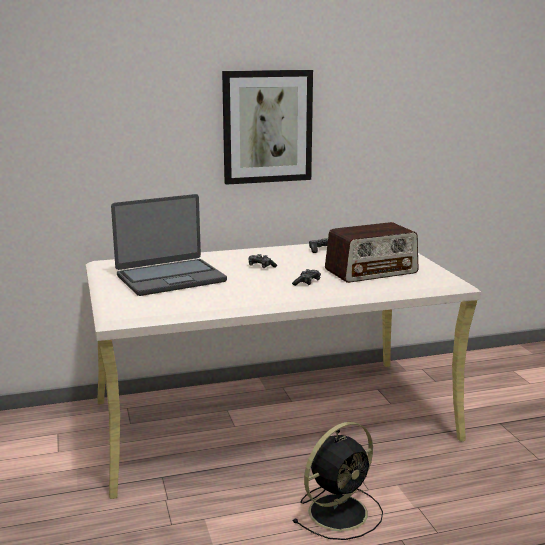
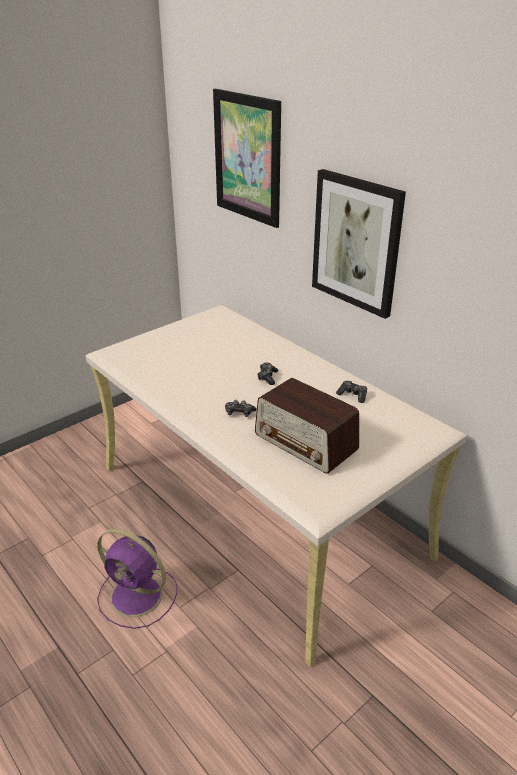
camera: 65 degrees right, 15 degrees up
(114, 82) = (247, 158): none -> picture
(170, 278) = (202, 346): laptop -> none
(340, 511) = (138, 596): black fan -> purple fan

